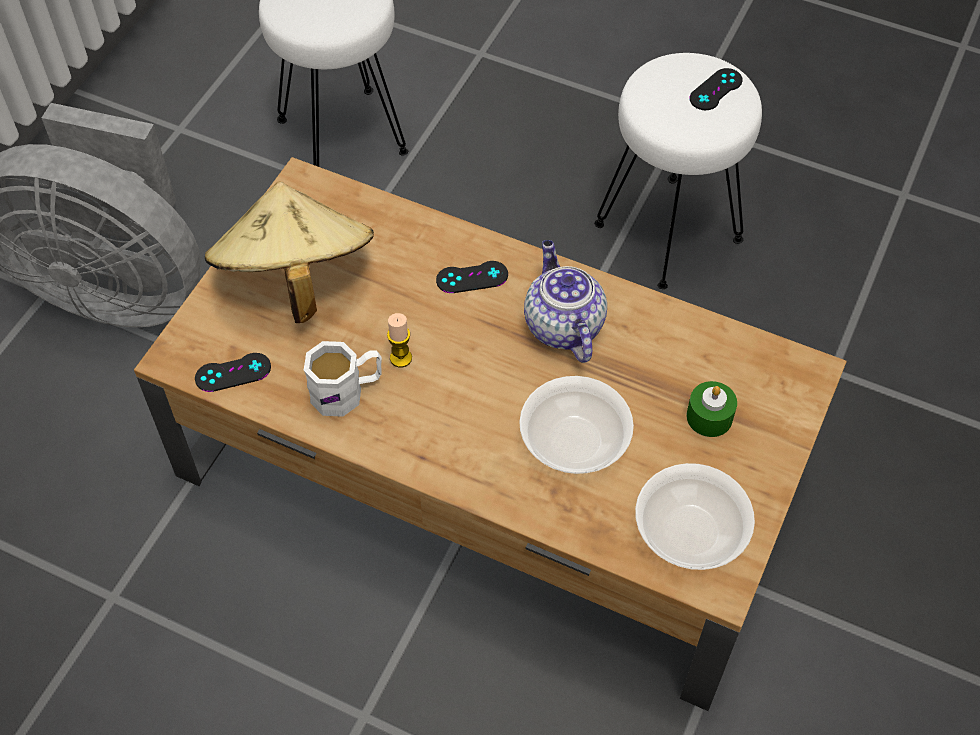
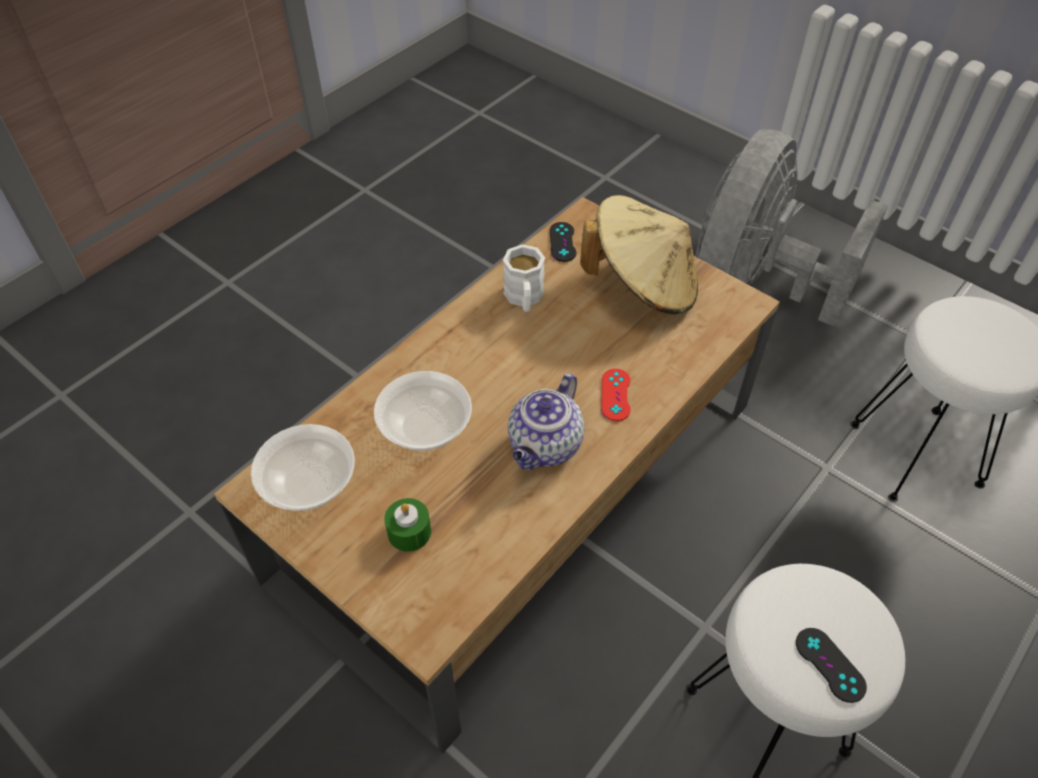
camera: 105 degrees right, 5 degrees down
(401, 358) = (545, 334): candle -> none
(472, 277) = (615, 395): black game controller -> red game controller
(562, 325) = (545, 447): teapot -> teapot turned 120 degrees clockwise

